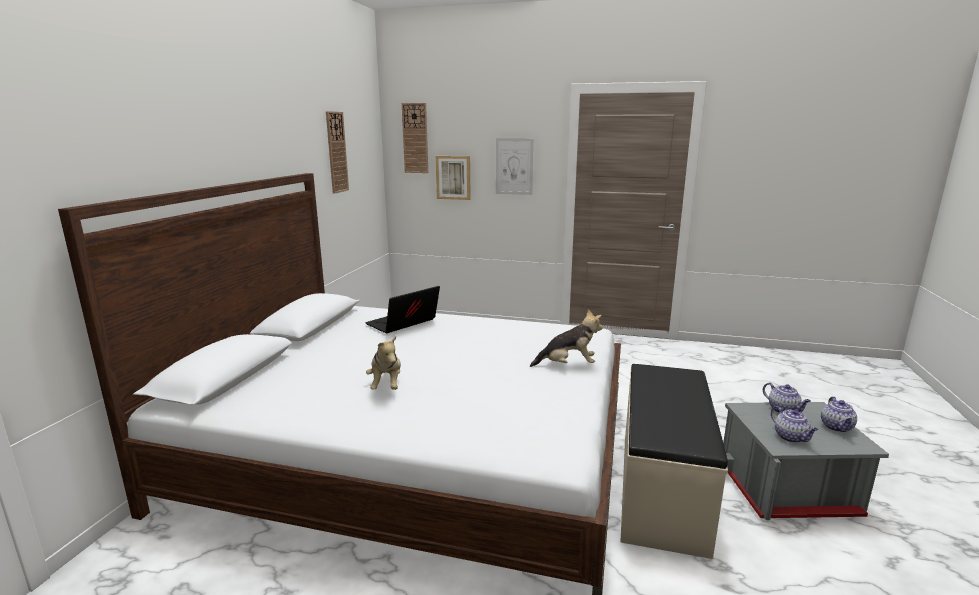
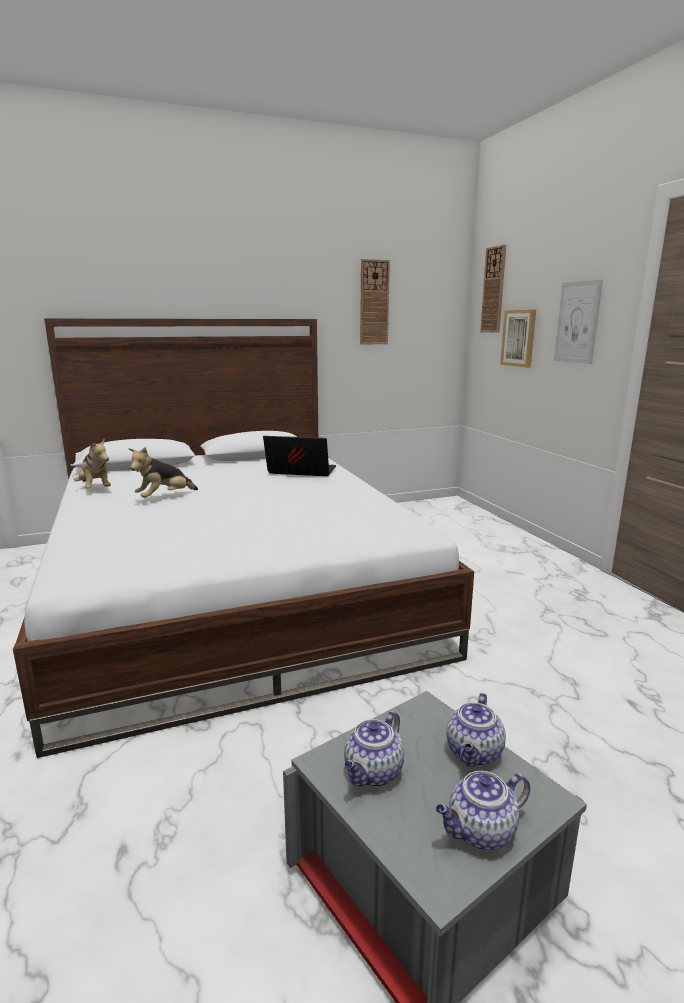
camera: 55 degrees right, 0 degrees up
(568, 365) = (293, 542): plush toy -> plush toy (95, 489)
(660, 488) = (296, 745): beige bench -> none

